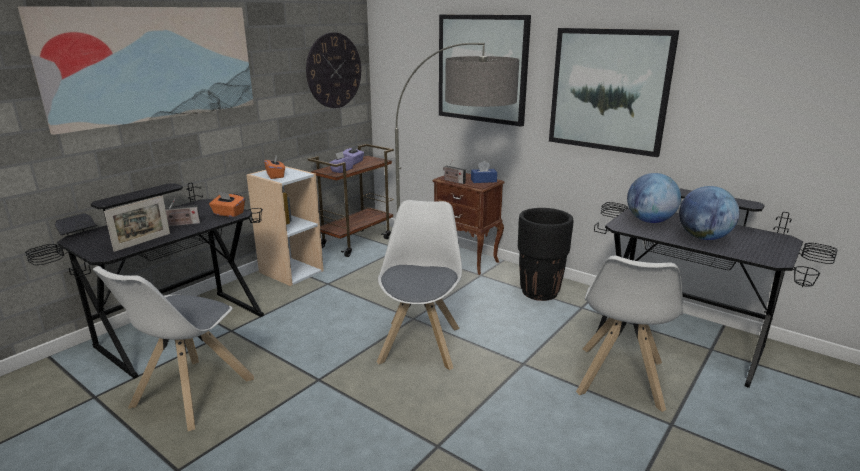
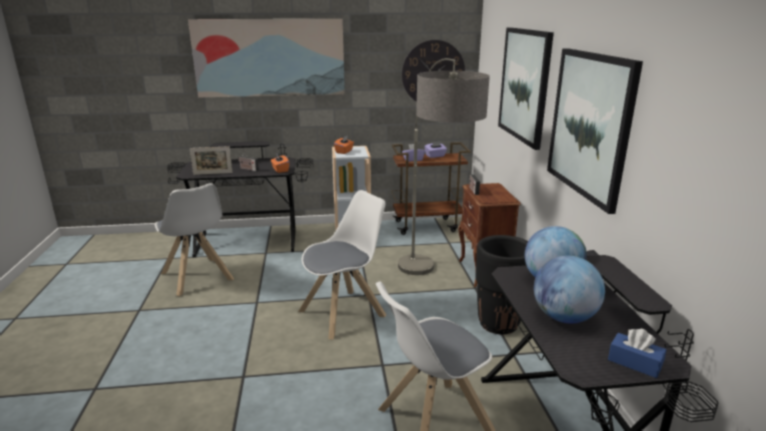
camera: 45 degrees right, 0 degrees up
(190, 394) = (197, 277): chair -> chair turned 105 degrees counterclockwise
(483, 180) = (499, 197): blue tissue box -> blue tissue box (634, 362)

